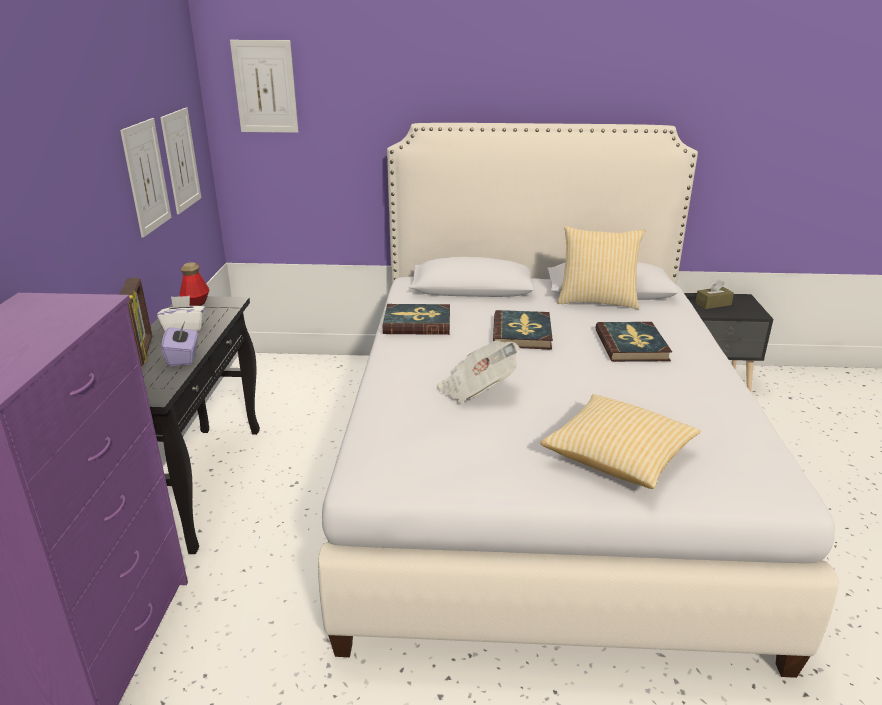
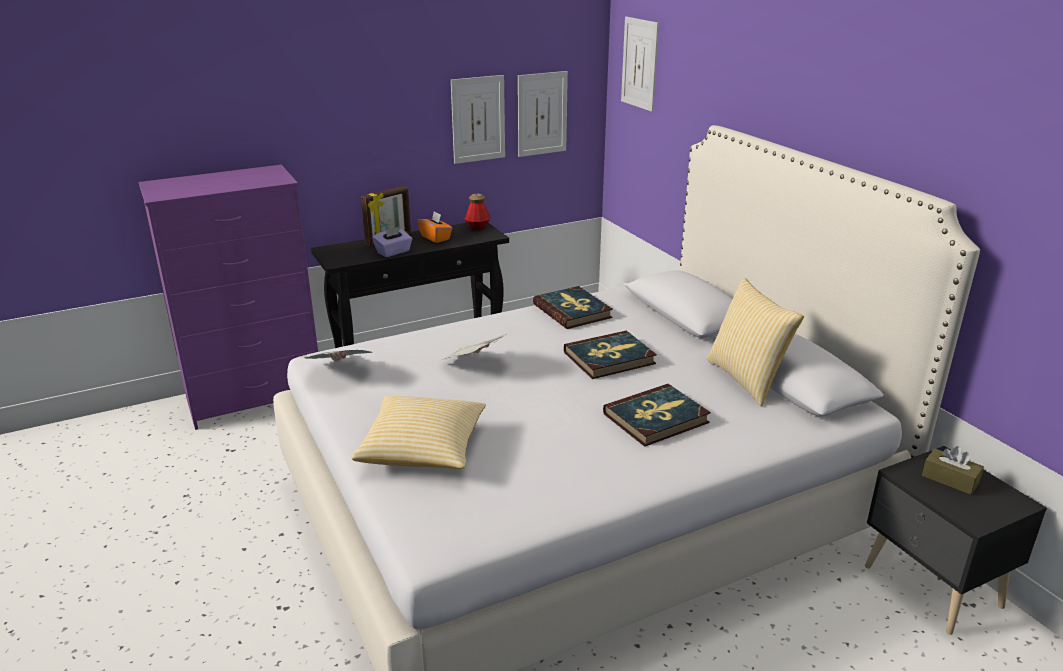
camera: 60 degrees right, 0 degrees up
(184, 328) = (435, 238): white tissue box -> orange tissue box
(415, 468) = (338, 371): none -> newspaper

